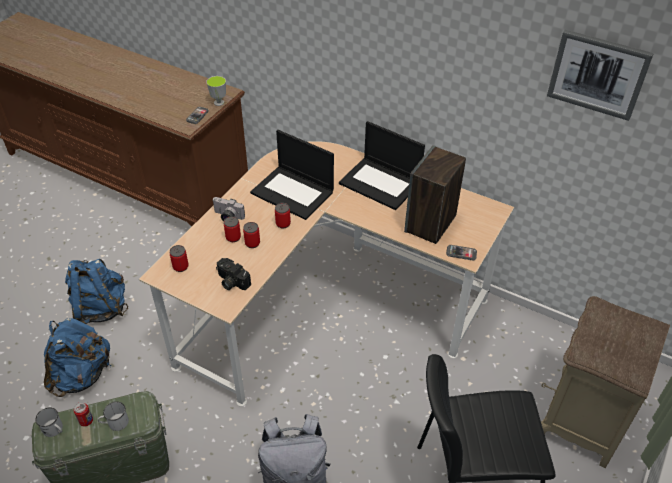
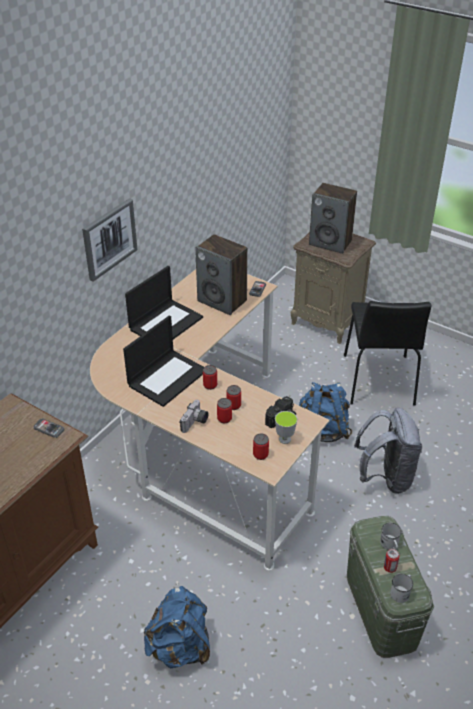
camera: 85 degrees left, 5 degrees down
(82, 375) = (274, 653): blue backpack -> blue backpack (322, 430)
(219, 102) = (28, 412): cup -> cup (284, 439)
(598, 74) = (221, 121): picture -> picture (109, 239)
(617, 337) = (331, 242): none -> speaker

